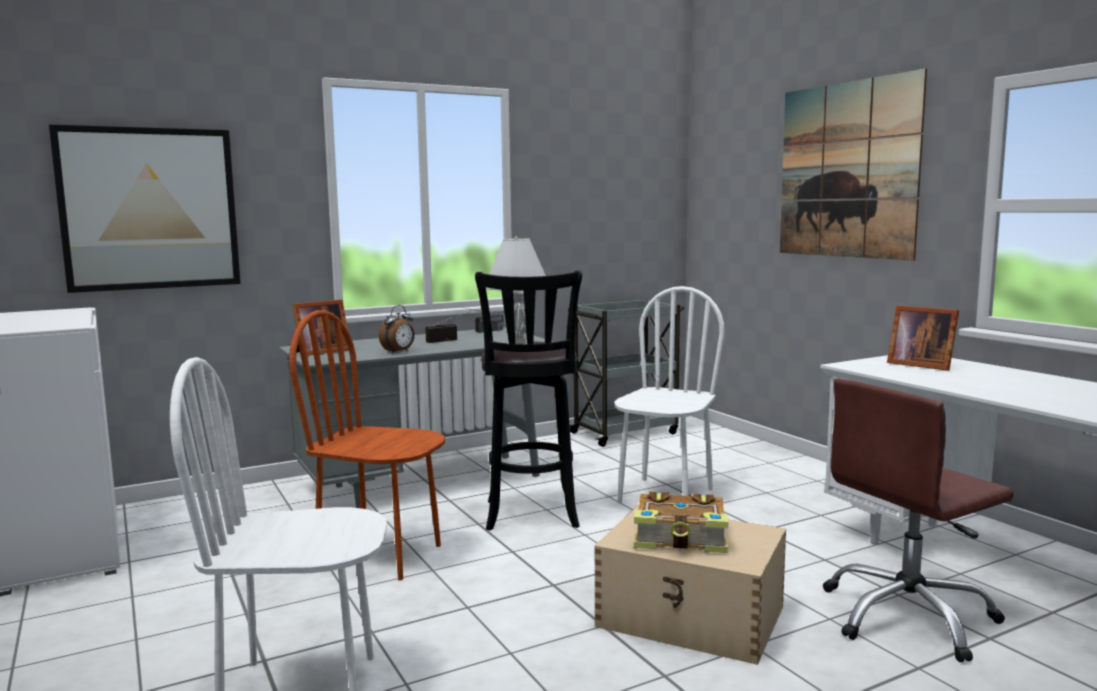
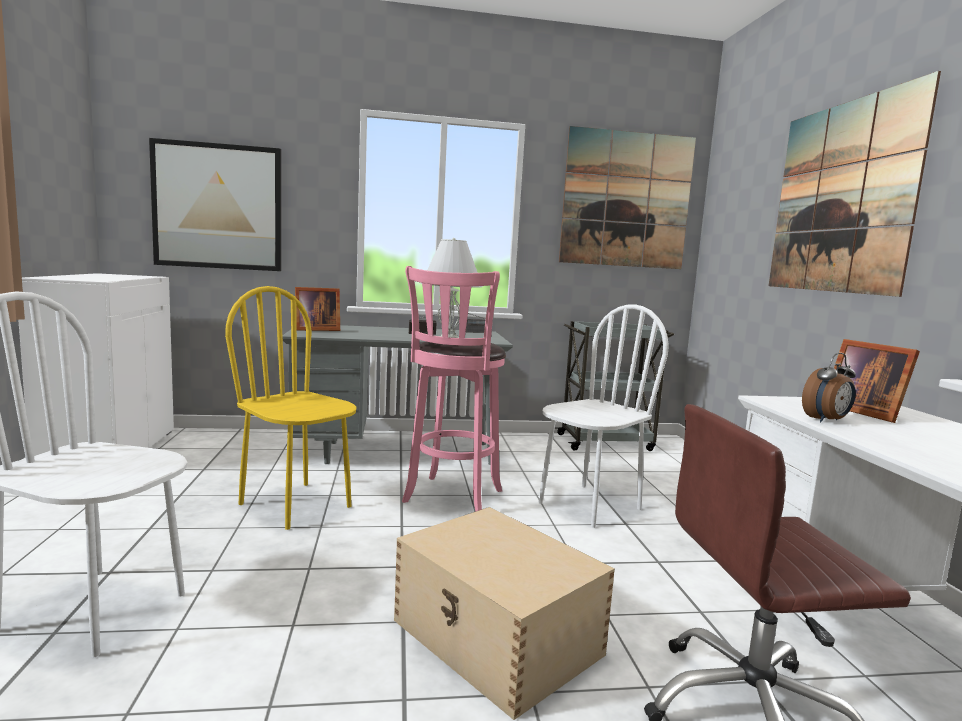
camera: 20 degrees right, 0 degrees up
(380, 556) = (296, 505): brown chair -> yellow chair
(399, 352) = (371, 336): alarm clock -> alarm clock (826, 420)
(532, 516) = (451, 498): black stool -> pink stool
(615, 167) = (626, 200): none -> picture
(681, 538) = (489, 551): book -> none

